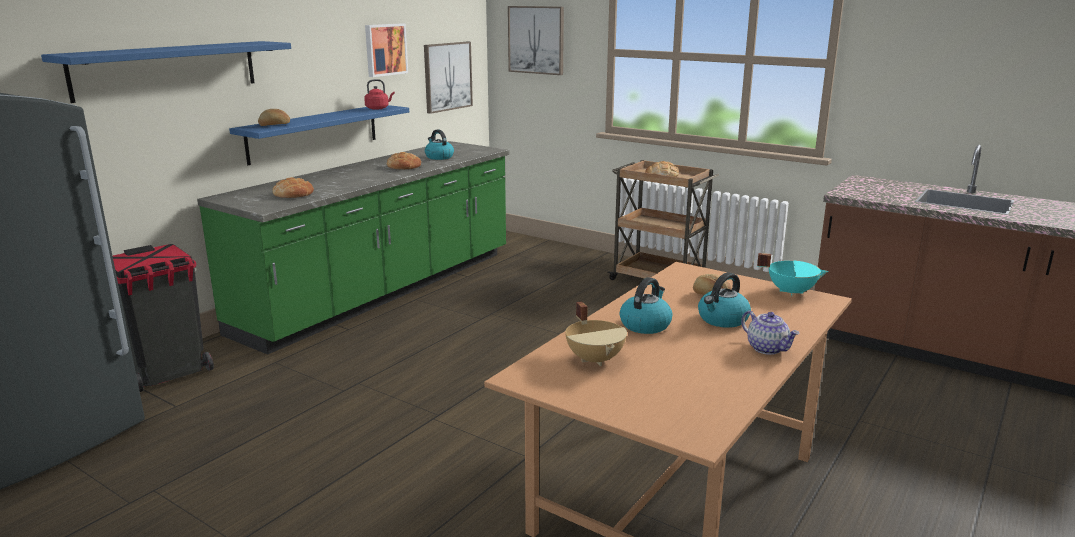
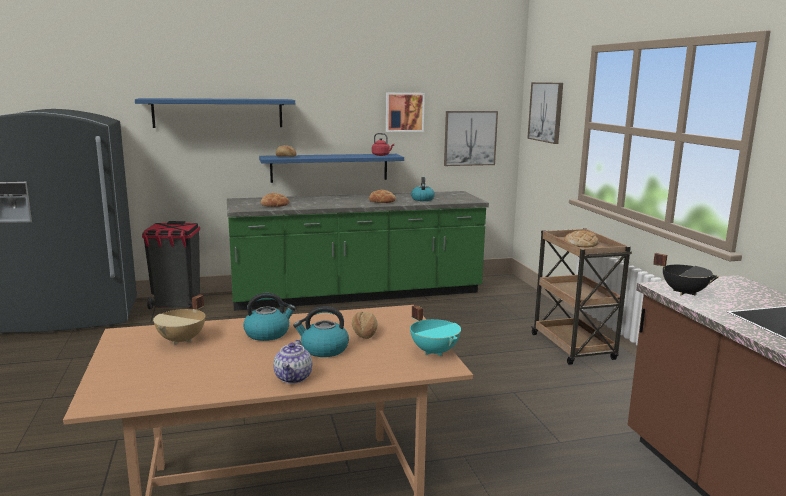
camera: 40 degrees right, 5 degrees down
(864, 194) = (684, 292): none -> black cooking pot

